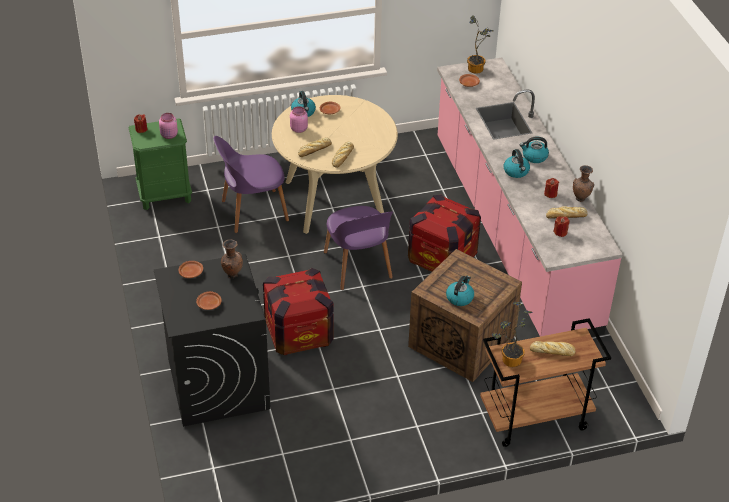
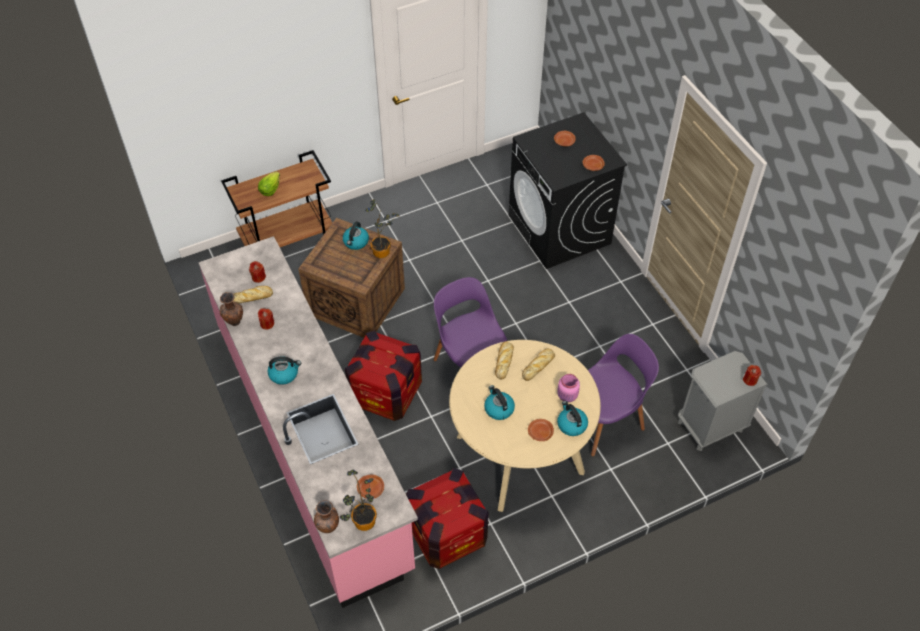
camera: 170 degrees right, 10 degrees up
(165, 195) = (710, 426): green nightstand -> grey nightstand
(169, 135) = (713, 376): pink jar -> none
(232, 274) = (556, 169): brown vase -> brown vase (329, 529)
(298, 333) = (507, 285): crate -> crate (447, 533)
(508, 361) = (308, 176): potted plant -> potted plant (383, 251)
(516, 171) = (304, 348): kettle -> kettle (498, 409)
(553, 351) = (270, 190): bread -> lettuce

